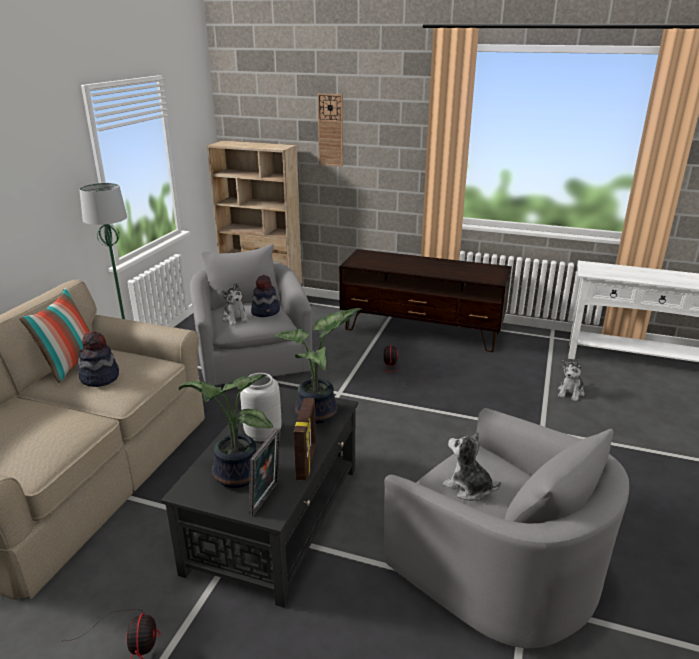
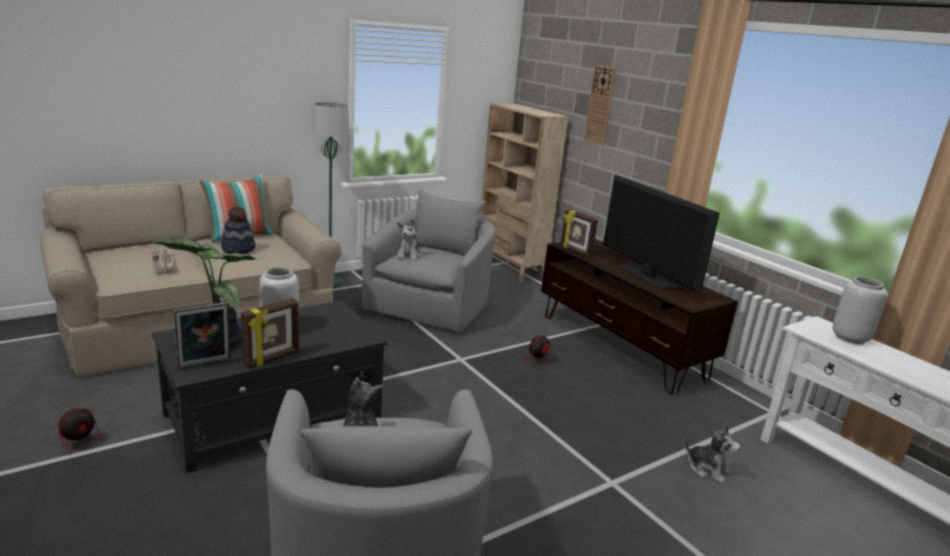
camera: 35 degrees right, 5 degrees down
(50, 425) = (163, 261): none -> newspaper
(266, 311) = (440, 259): hat -> none
(319, 414) = (341, 335): potted plant -> none
(367, 265) = (575, 251): none -> picture frame
(440, 268) = (647, 276): none -> television
(570, 392) = (707, 469): plush toy -> plush toy turned 120 degrees counterclockwise
(613, 269) = (849, 338): none -> grey vase

